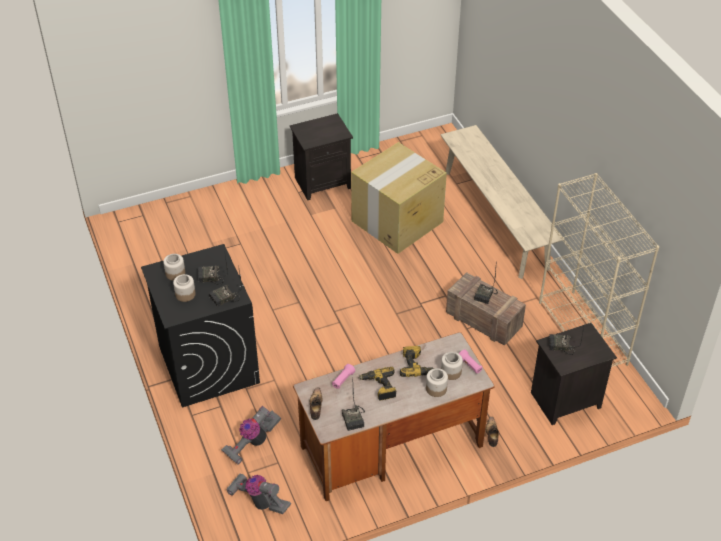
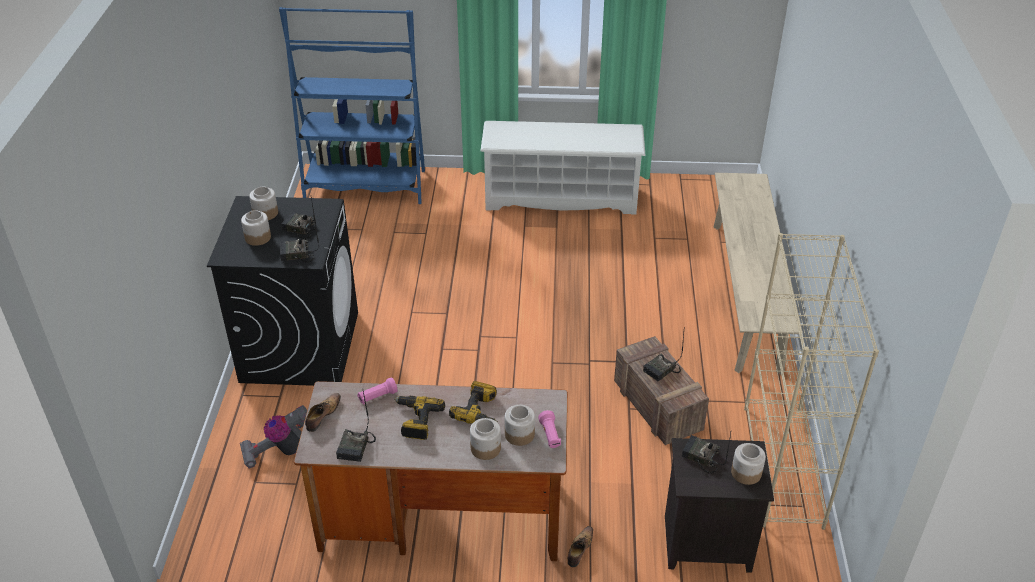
camera: 25 degrees right, 5 degrees down
(165, 218) = (365, 185): none -> blue bookcase
(259, 501) = (243, 520): vacuum cleaner -> none
(323, 182) = (561, 197): black nightstand -> white shoe rack
(396, 222) = (619, 262): cardboard box -> none
(592, 346) = (745, 473): none -> jar

